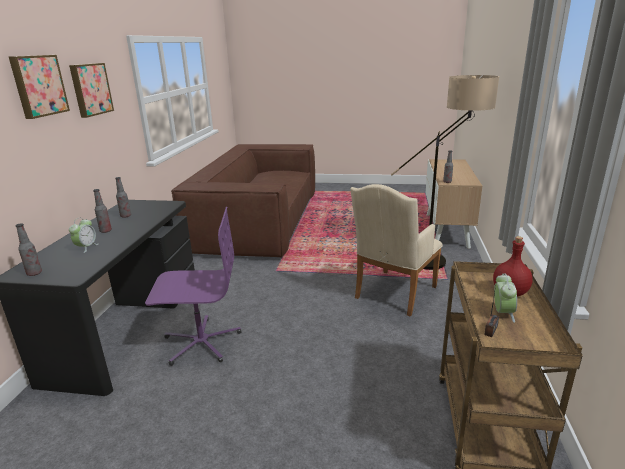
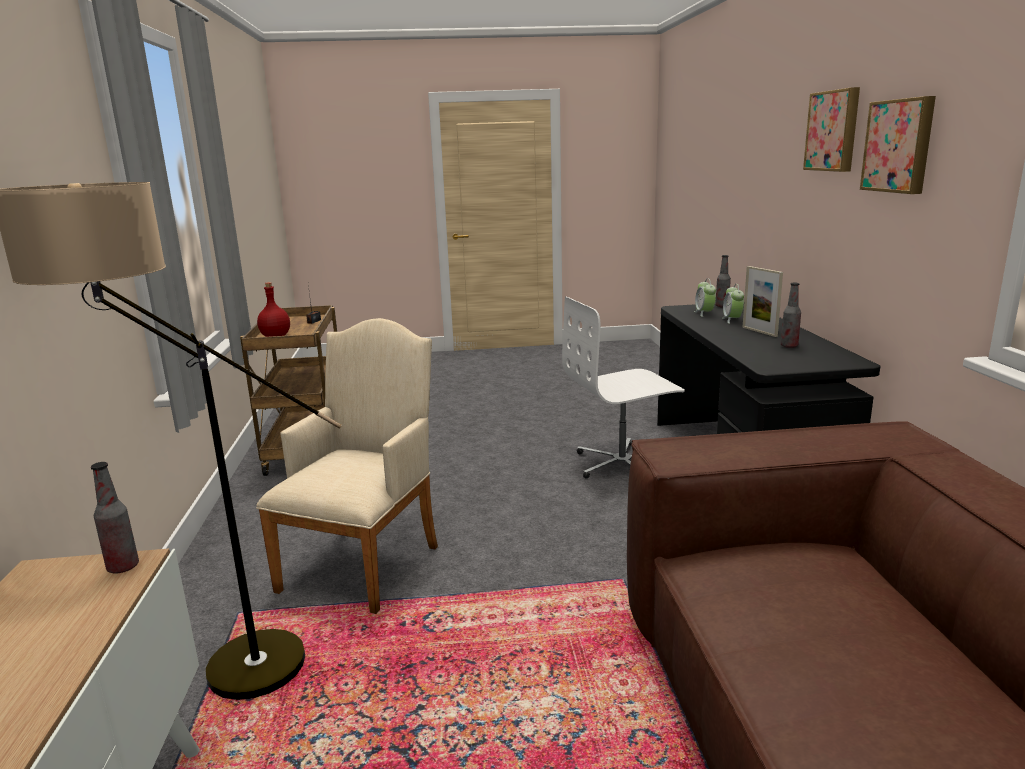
camera: 165 degrees right, 5 degrees down
(105, 231) = (759, 331): bottle -> picture frame
(201, 342) = (623, 464): purple office chair -> white office chair
(502, 313) = (296, 328): alarm clock -> alarm clock (704, 313)

